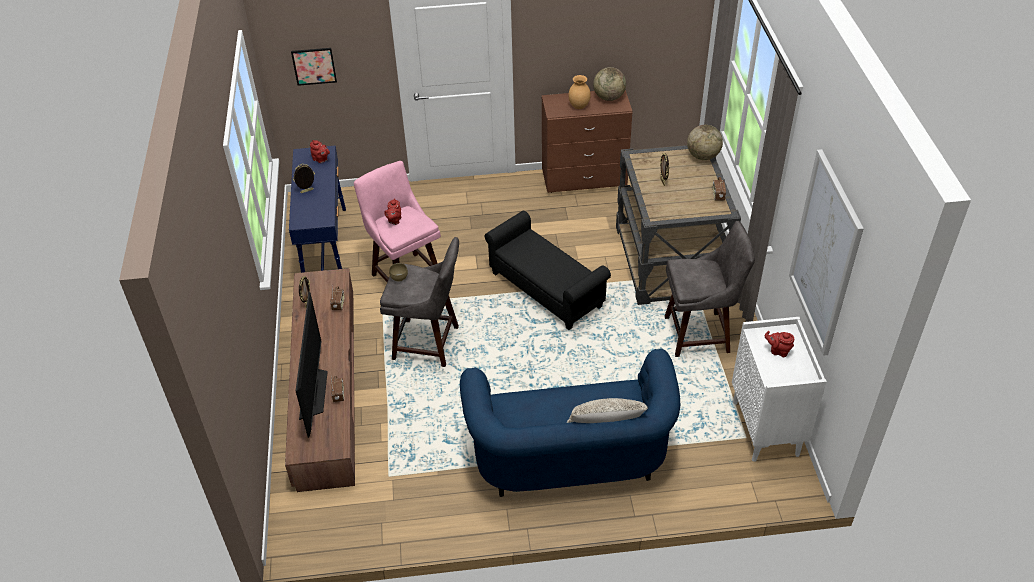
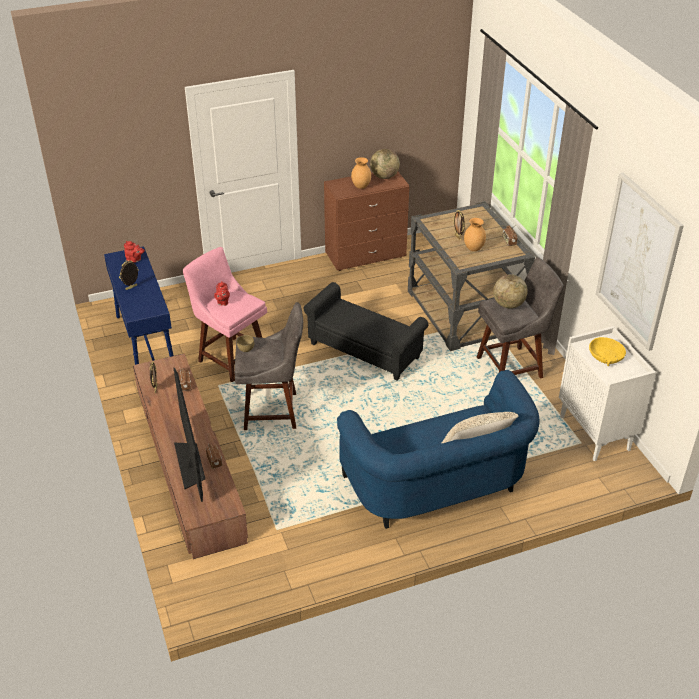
camera: 15 degrees left, 5 degrees down
(314, 66) = (117, 173): picture -> none
(675, 198) = (474, 249): none -> brown vase
(703, 156) = (483, 213): globe -> globe (508, 304)
(778, 351) = (606, 356): red teapot -> yellow bowl

